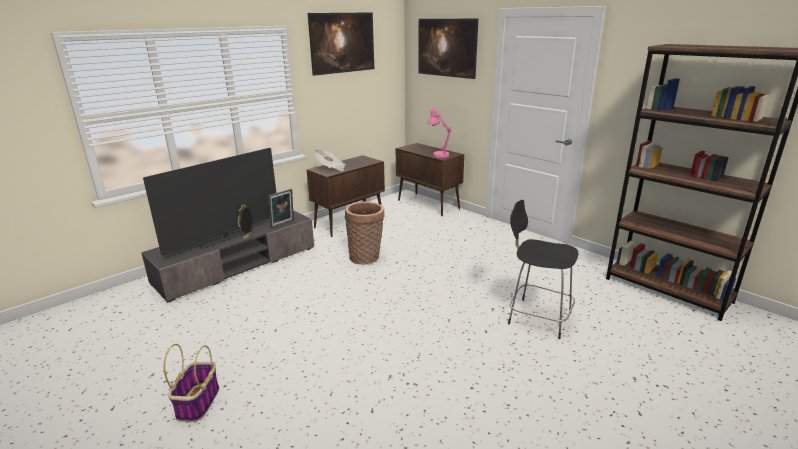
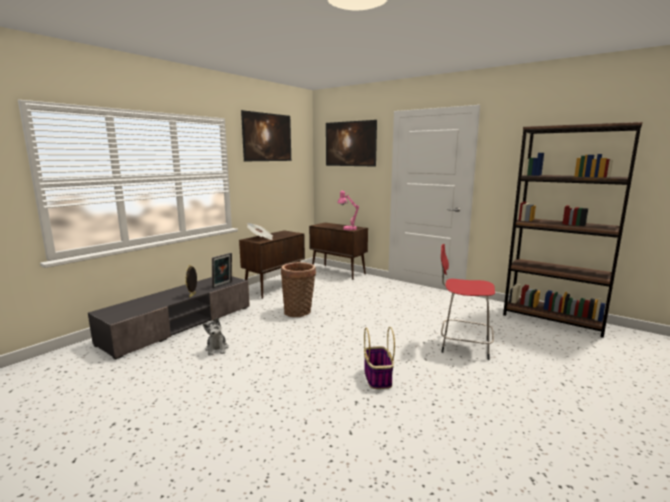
camera: 10 degrees left, 10 degrees down
(198, 402) = (170, 444): basket -> basket (377, 377)
(225, 238) = (171, 297): television -> none
(267, 298) = (217, 349): none -> plush toy
(537, 317) = (463, 345): black stool -> red stool

